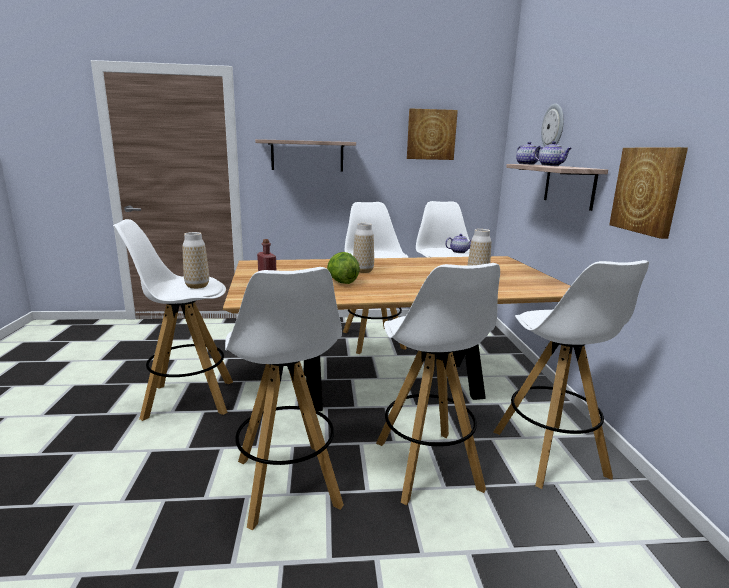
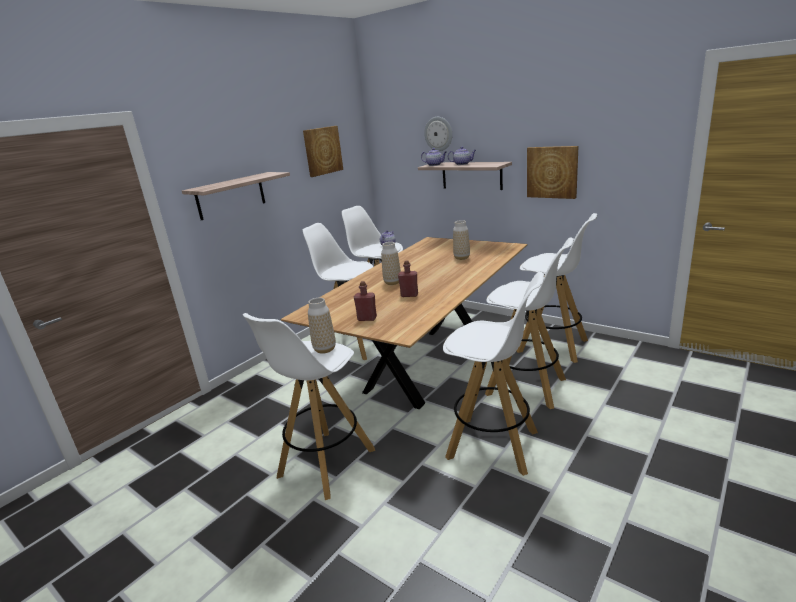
camera: 45 degrees left, 5 degrees up
(342, 282) = (409, 295): lettuce -> red bottle

